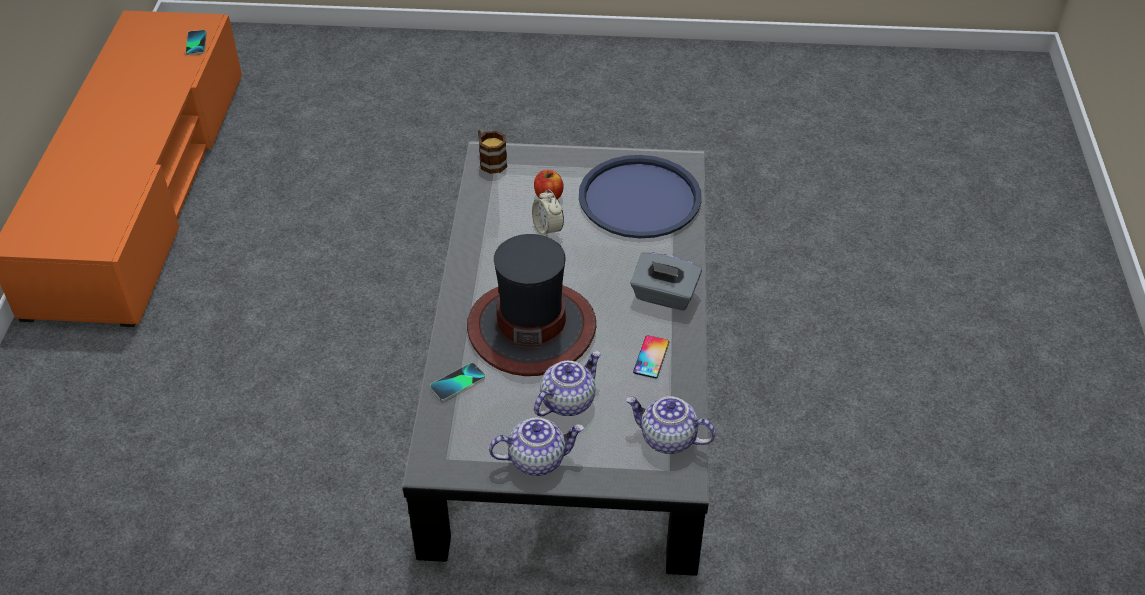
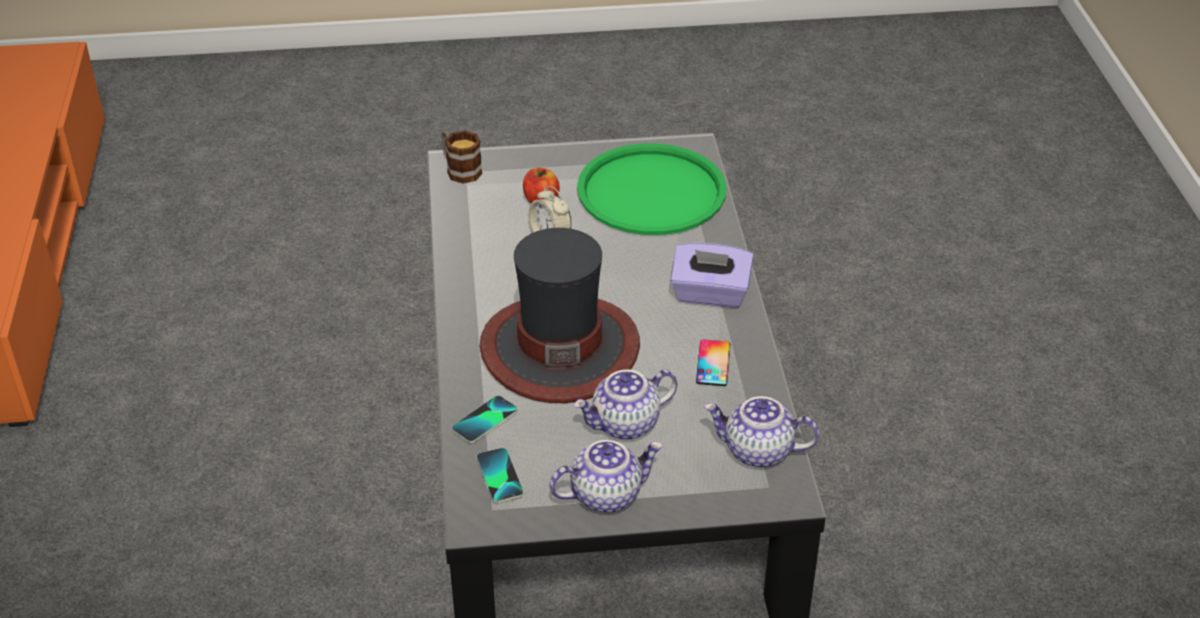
camera: 10 degrees left, 5 degrees down
(196, 43) = (52, 77): phone -> phone (499, 476)
(567, 401) = (625, 424): teapot -> teapot turned 150 degrees counterclockwise
(639, 198) = (651, 191): blue tray -> green tray
(664, 296) = (710, 294): grey tissue box -> purple tissue box

